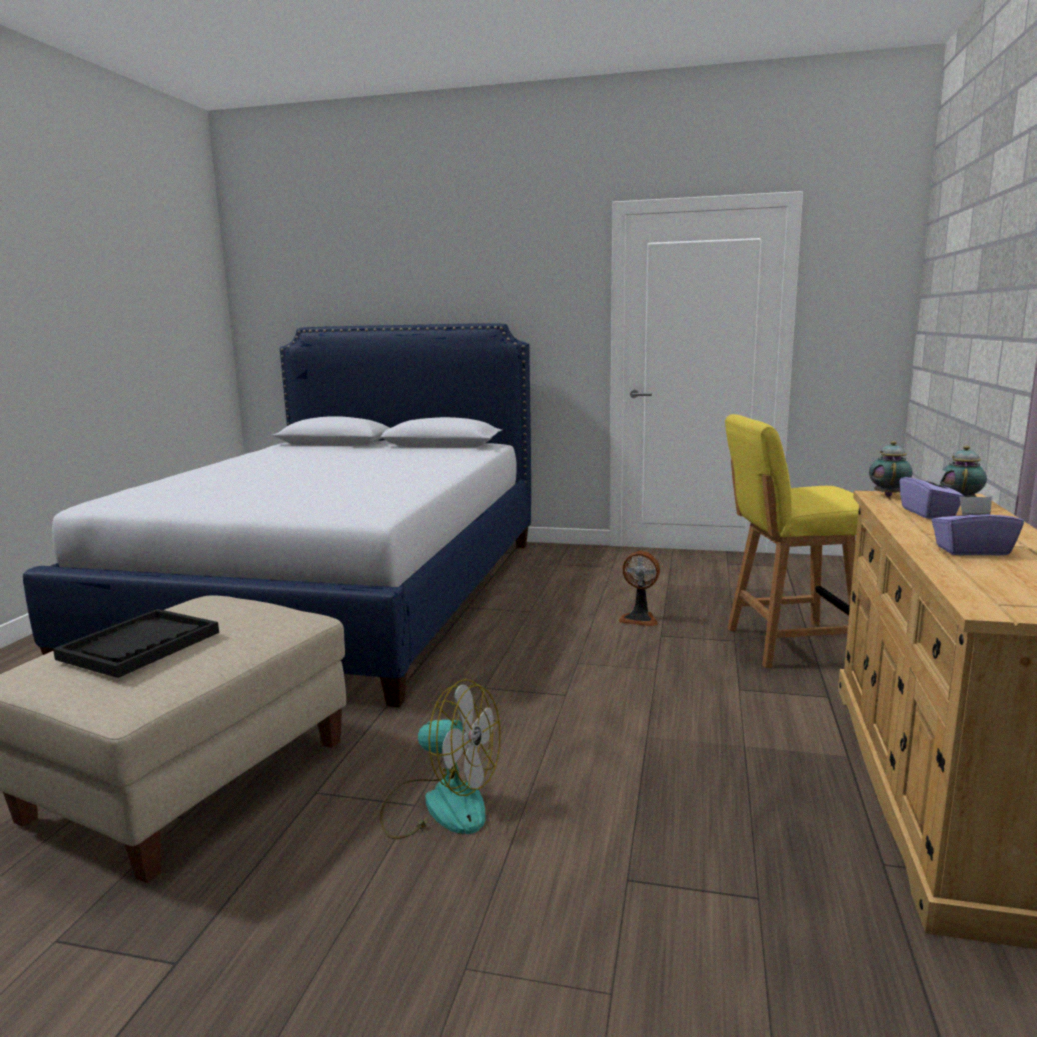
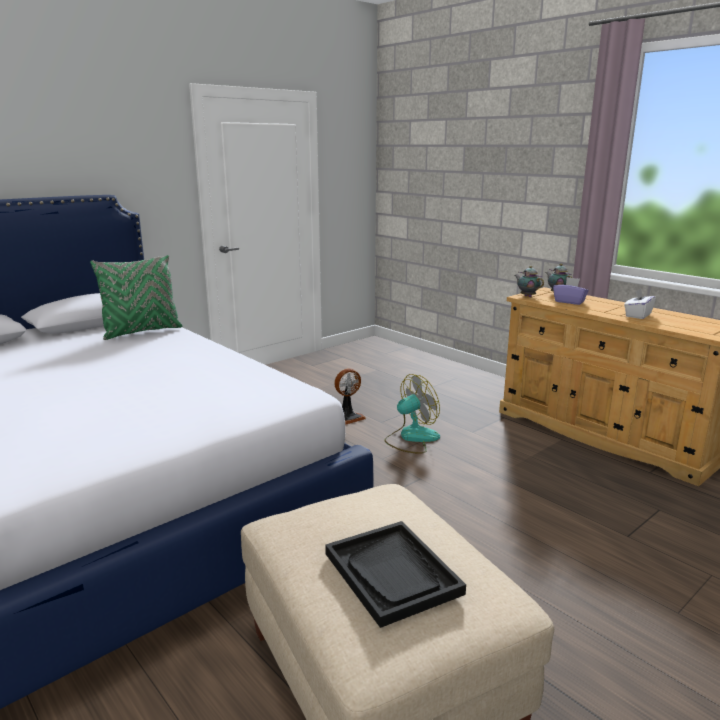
camera: 55 degrees left, 5 degrees up
(440, 804) = (513, 568): fan -> fan (411, 438)
(446, 455) = (142, 331): none -> green pillow
(788, 644) = (438, 399): yellow chair -> none
(972, 550) = (637, 315): purple tissue box -> white tissue box

